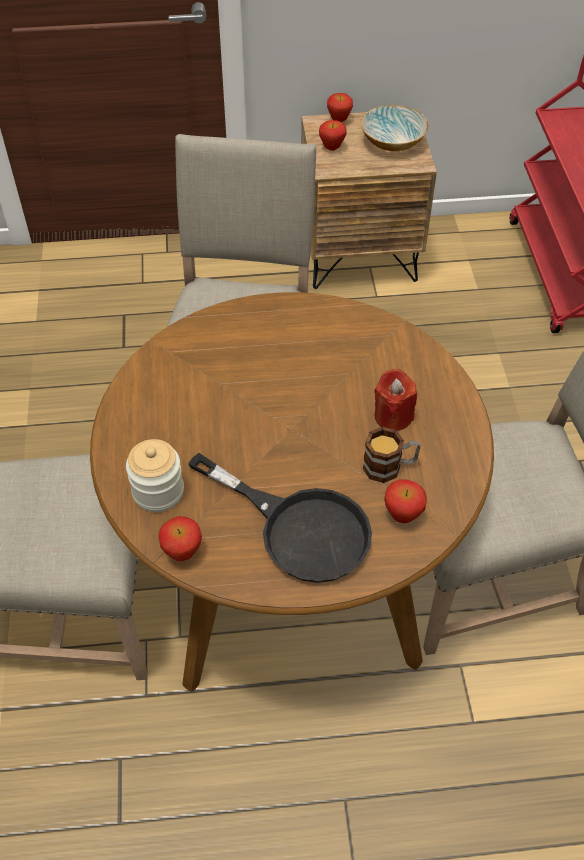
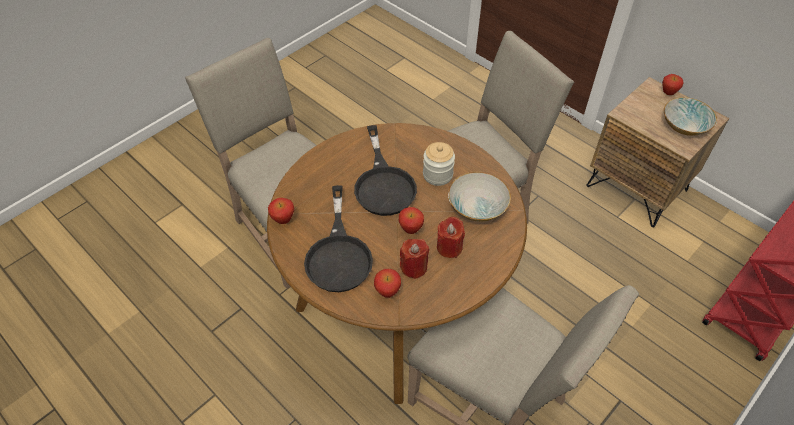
camera: 50 degrees right, 0 degrees up
(158, 492) = (309, 188): jar -> jar (437, 175)
(235, 413) = (383, 184): none -> black frying pan
(332, 148) = (642, 105): apple -> apple (410, 230)
(360, 354) = (476, 207): none -> bowl
(389, 467) = (414, 267): mug -> red candle

